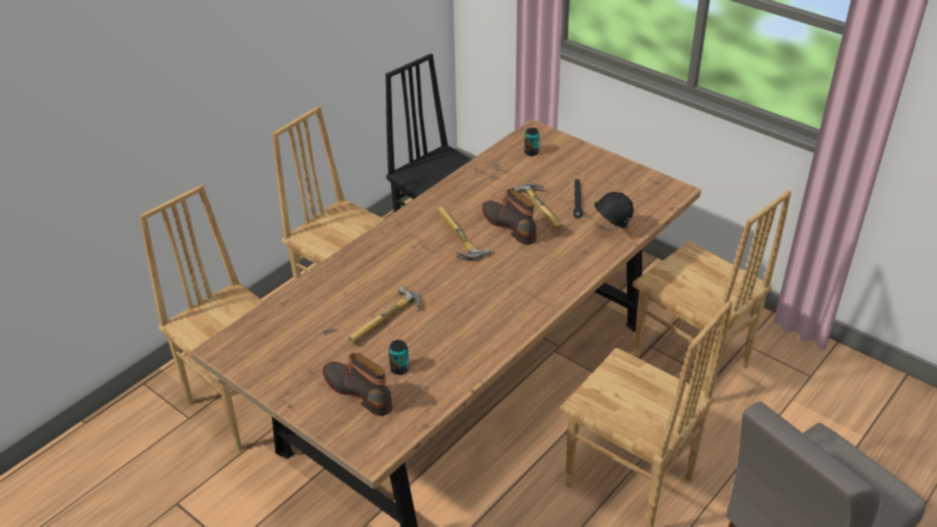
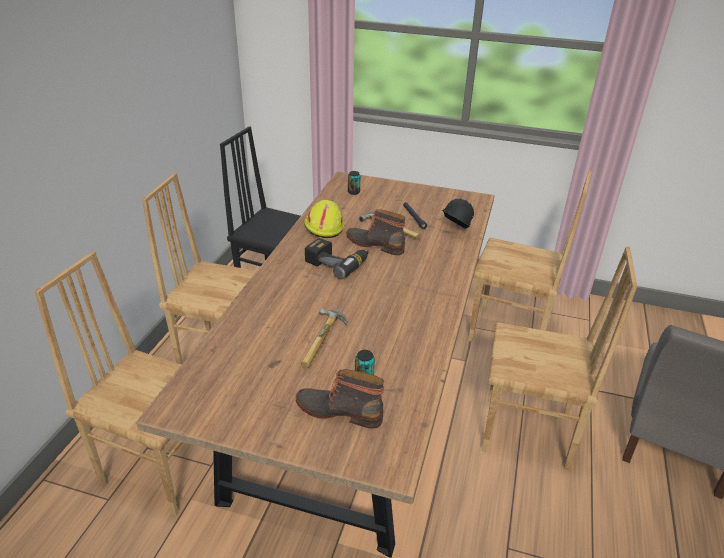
camera: 25 degrees left, 5 degrees down
(455, 238) = (337, 262): hammer -> power drill
(468, 191) = (323, 226): none -> yellow hard hat

